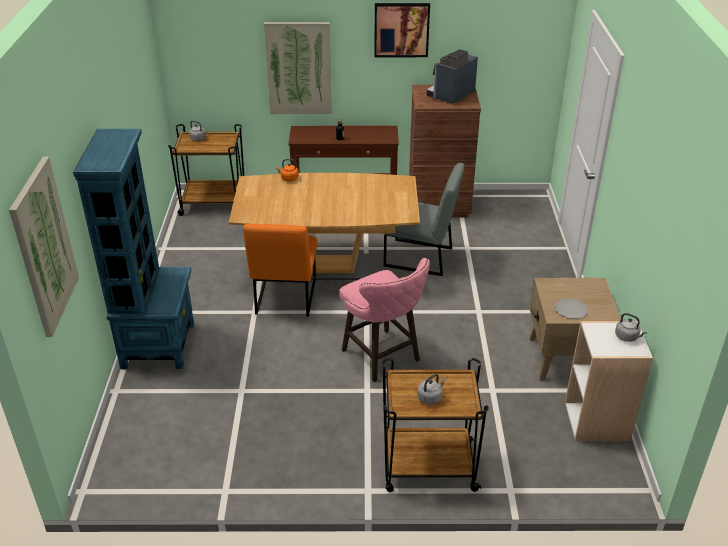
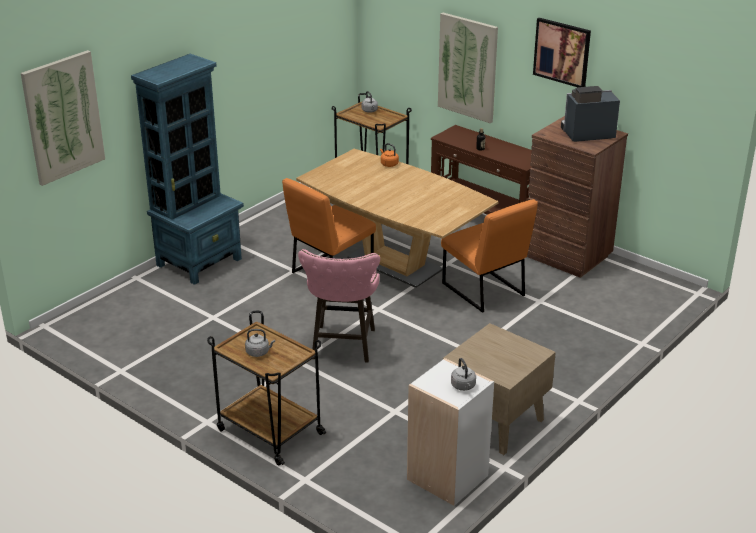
camera: 40 degrees right, 5 degrees down
(420, 258) = (484, 290): grey chair -> orange chair
(571, 310) = (480, 359): plate -> none

